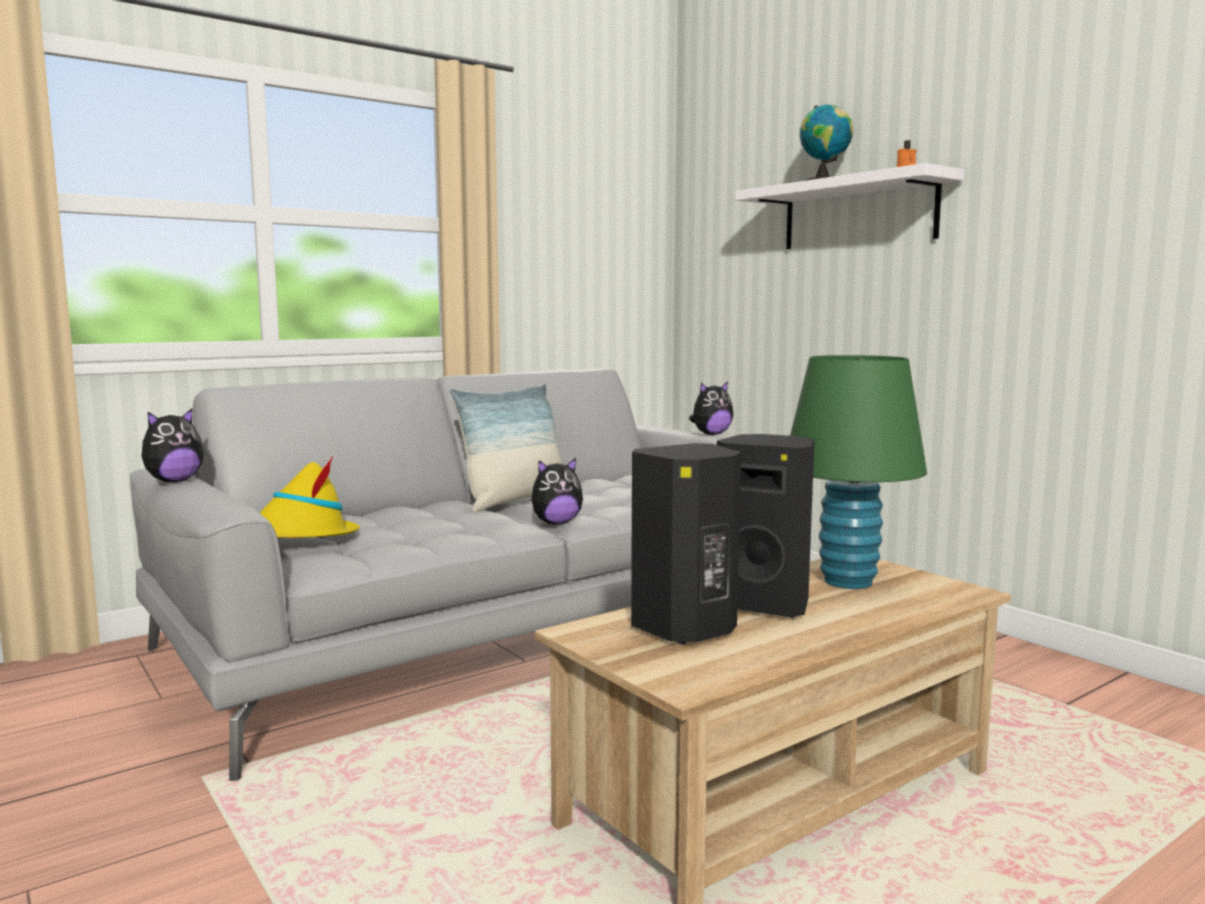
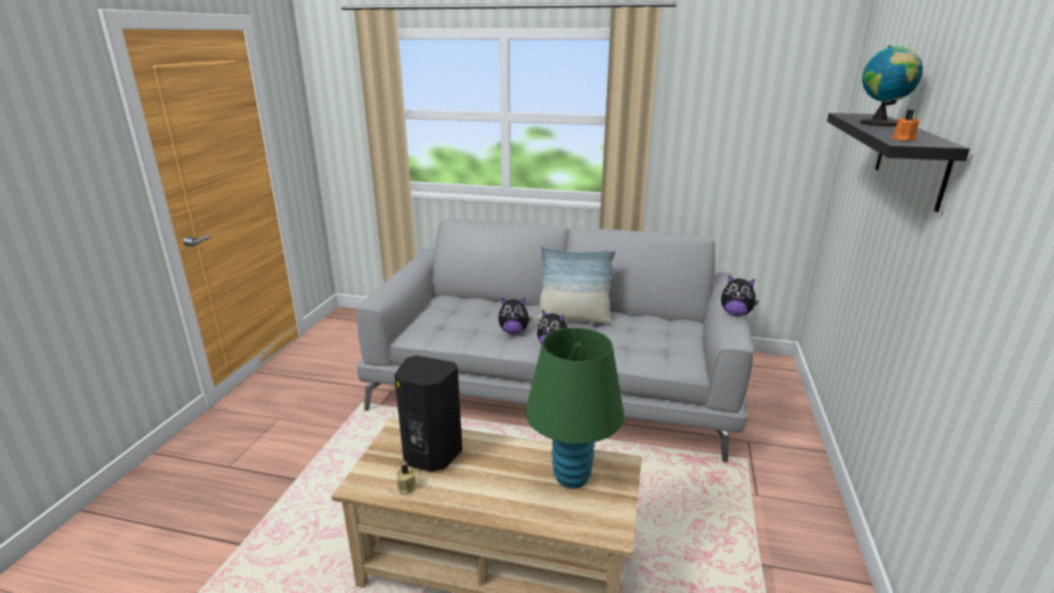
camera: 50 degrees right, 15 degrees up
(173, 481) = (407, 266): plush toy -> plush toy (514, 331)
(301, 538) = (435, 312): yellow hat -> none
(741, 658) = (406, 487): none -> beige candle
(765, 604) = (495, 464): black speaker -> none
(858, 213) = (911, 158): white shelf -> black shelf

